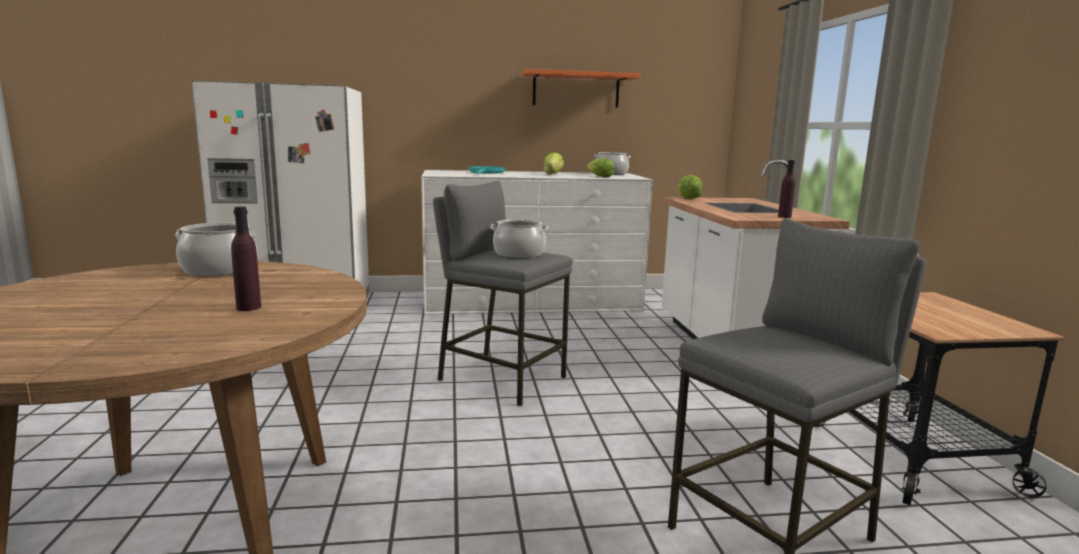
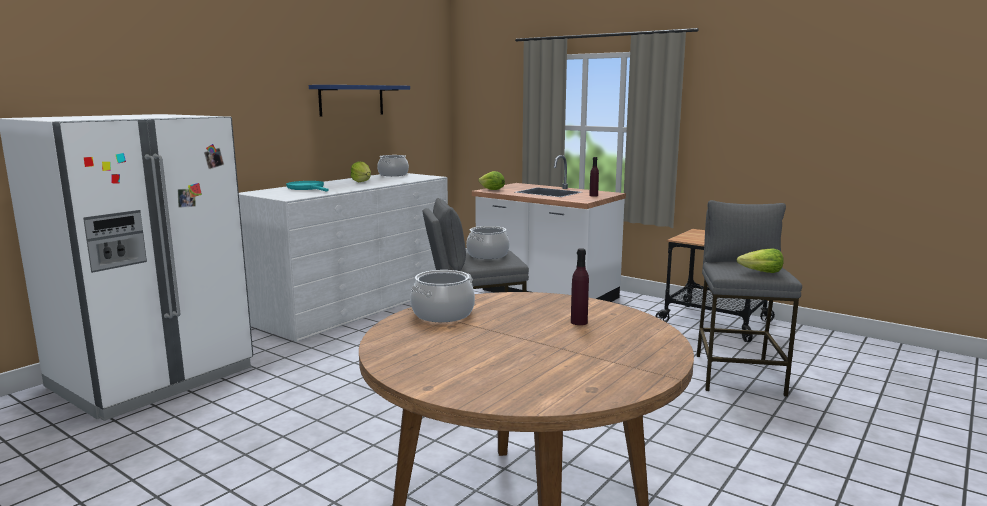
camera: 45 degrees left, 0 degrees up
(576, 90) = (351, 100): orange shelf -> blue shelf
(599, 177) = (407, 180): lettuce -> lettuce (761, 272)

